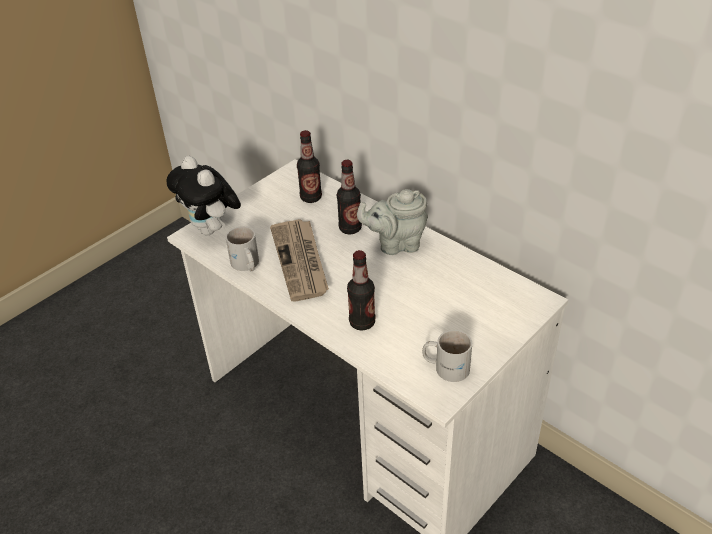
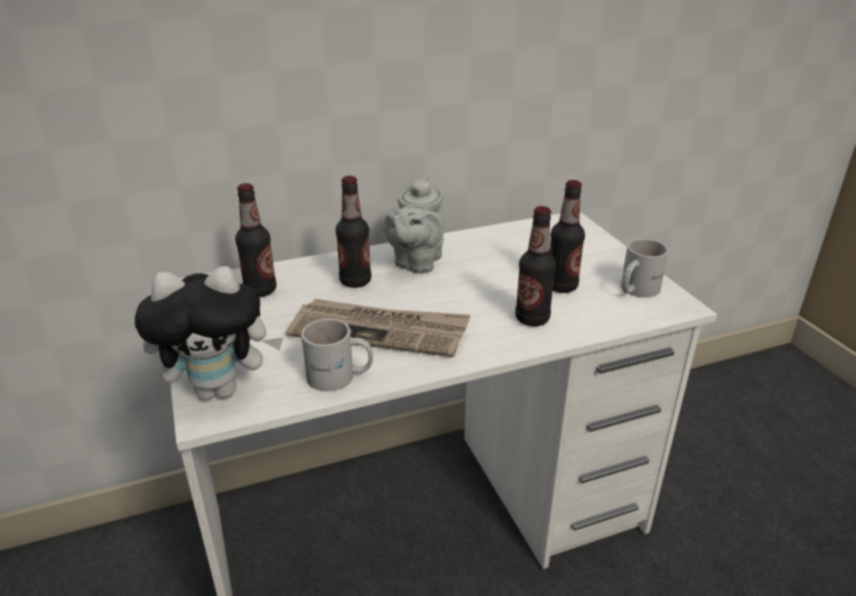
camera: 65 degrees left, 10 degrees down
(419, 325) = (561, 286): none -> bottle

